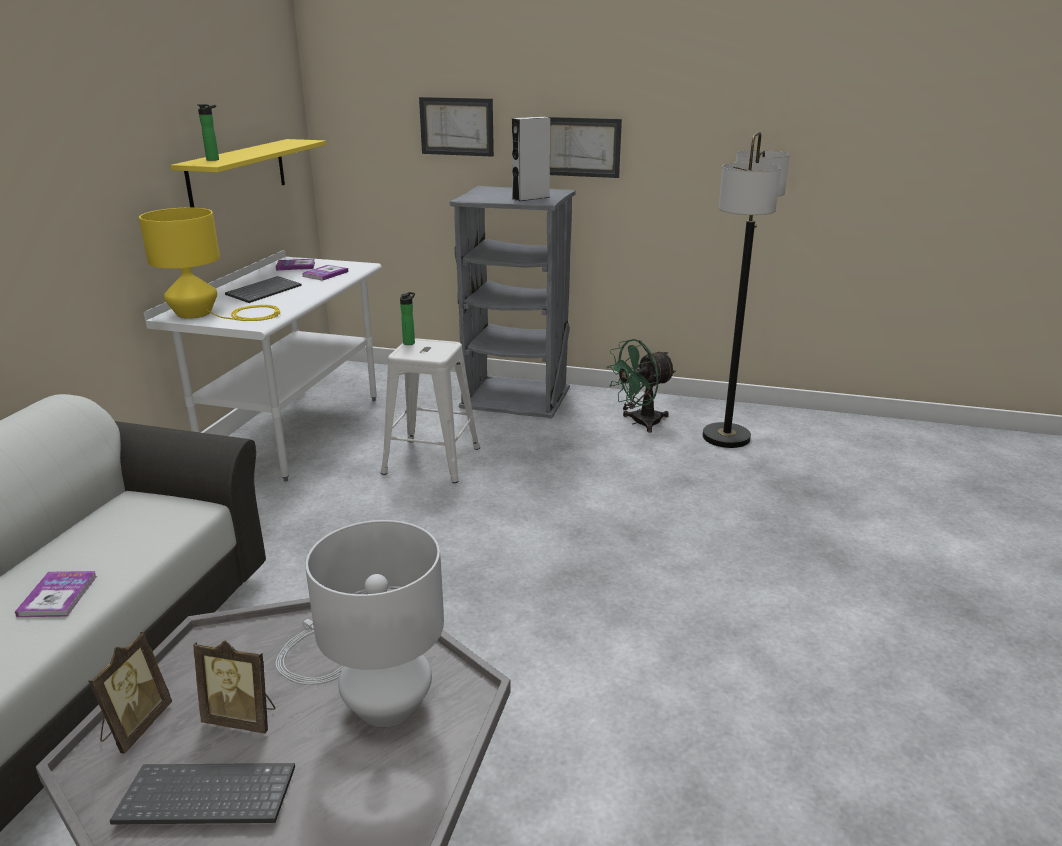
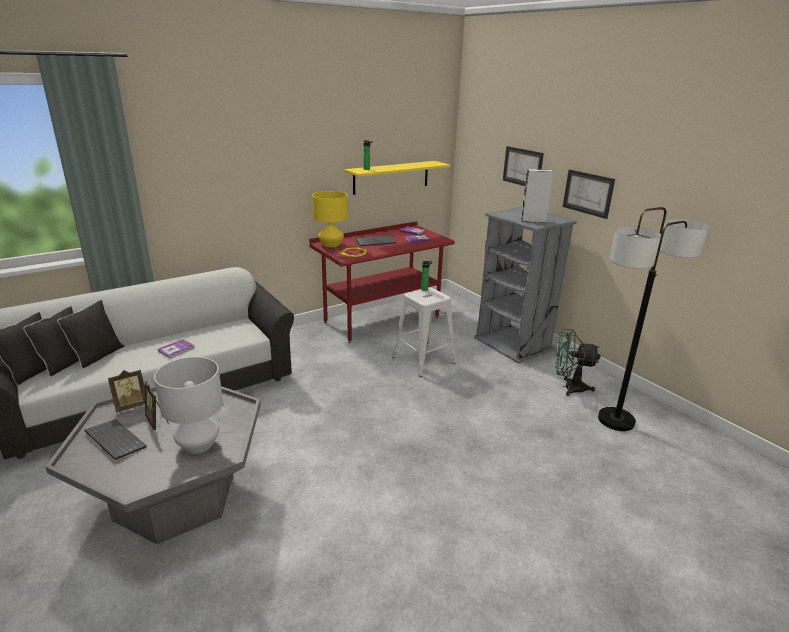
camera: 40 degrees right, 0 degrees up
(294, 431) = (381, 320): white desk -> red desk

